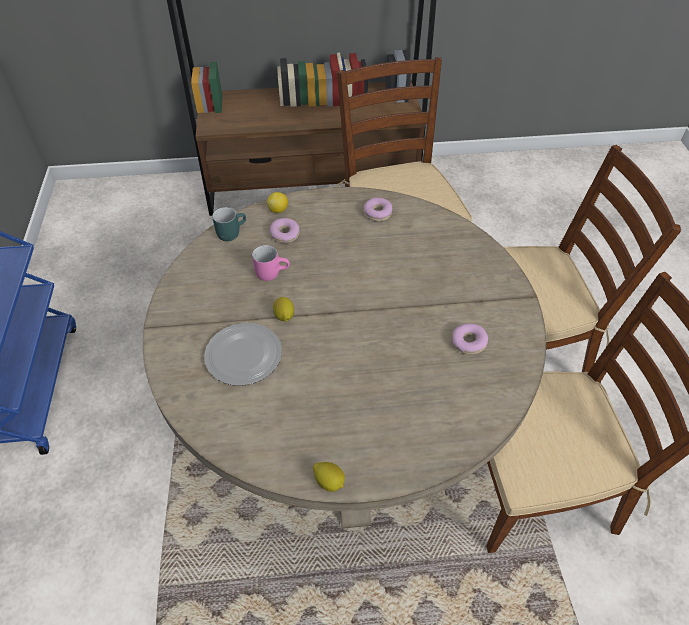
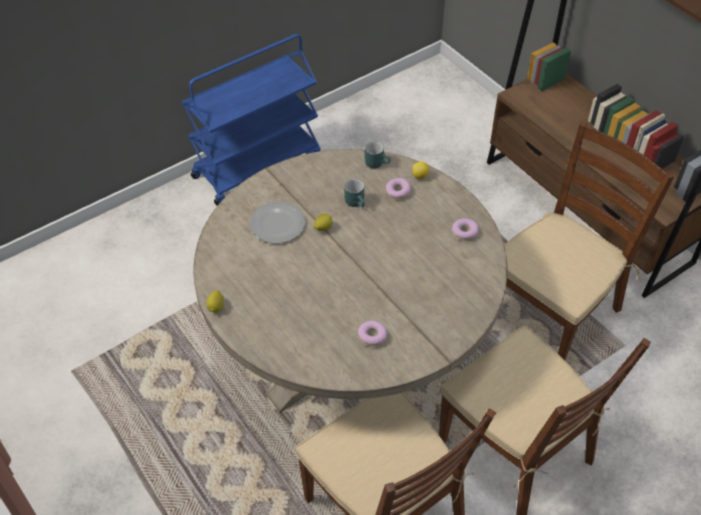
camera: 60 degrees right, 0 degrees up
(271, 272) = (357, 202): pink mug -> turquoise mug

